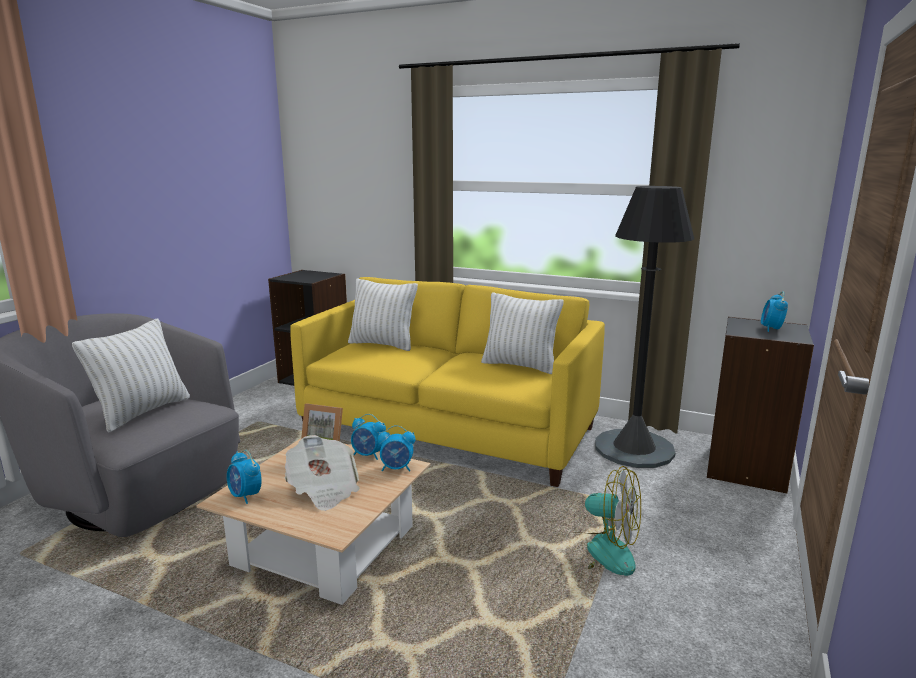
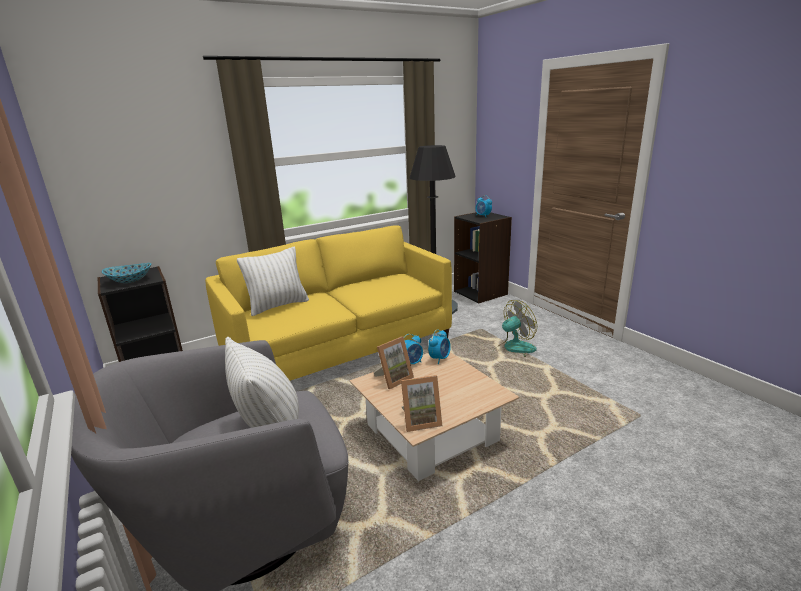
camera: 55 degrees left, 5 degrees up
(245, 496) = (421, 420): alarm clock -> picture frame
(302, 277) = (130, 281): none -> bowl
(323, 490) = (442, 388): newspaper -> none
(520, 365) = (385, 280): white pillow -> none

